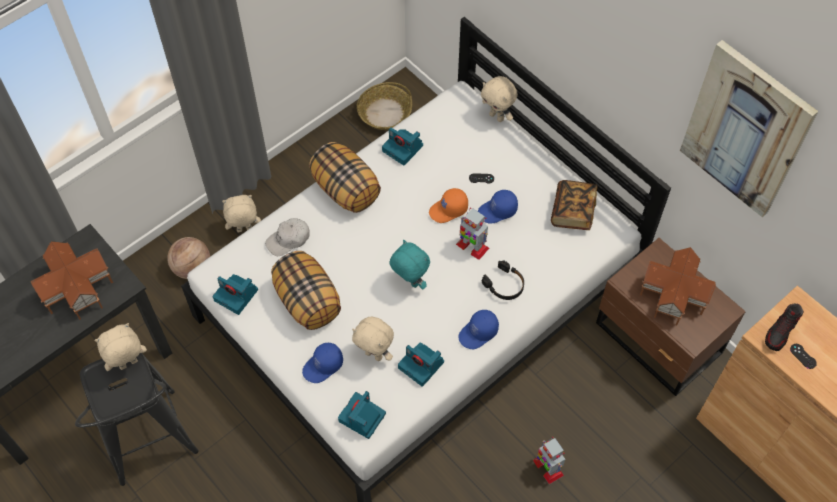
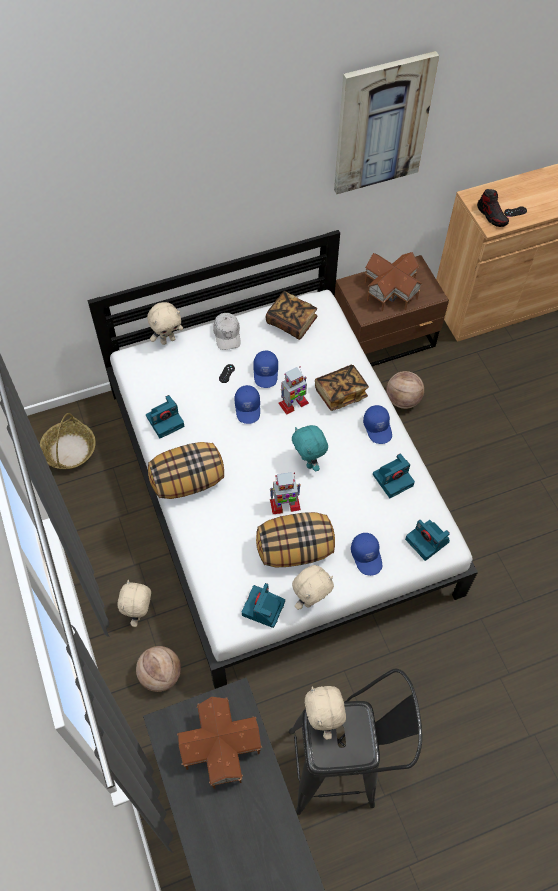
camera: 70 degrees left, 0 degrees up
(237, 295) = (263, 609): camera -> camera turned 150 degrees clockwise
(288, 240) = (221, 546): white cap -> white cap (227, 334)
(374, 354) = (369, 512): beige plush toy -> beige plush toy (311, 600)
(409, 282) = (308, 462): turquoise plush toy -> turquoise plush toy turned 90 degrees counterclockwise
(448, 210) = (248, 408): orange cap -> blue cap
(504, 285) = (340, 393): black headphones -> book
(547, 467) = (466, 450): toy robot -> toy robot (284, 505)
(583, 382) = (402, 400): none -> basketball

